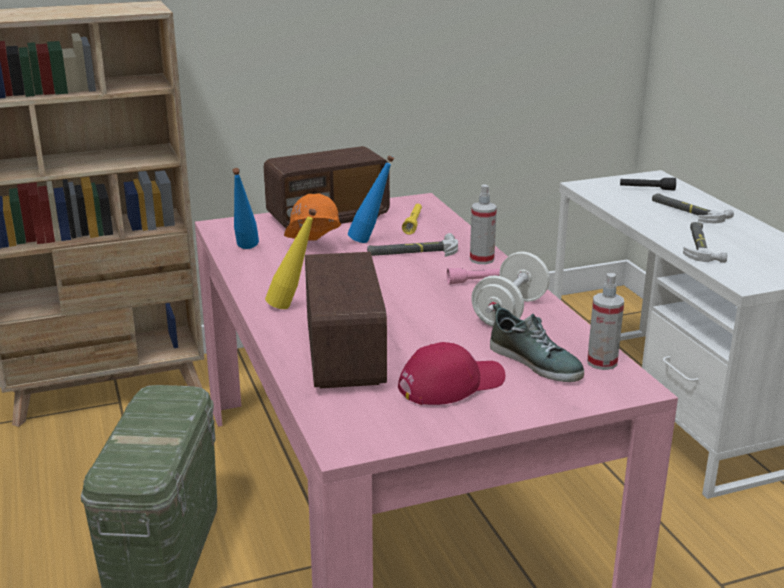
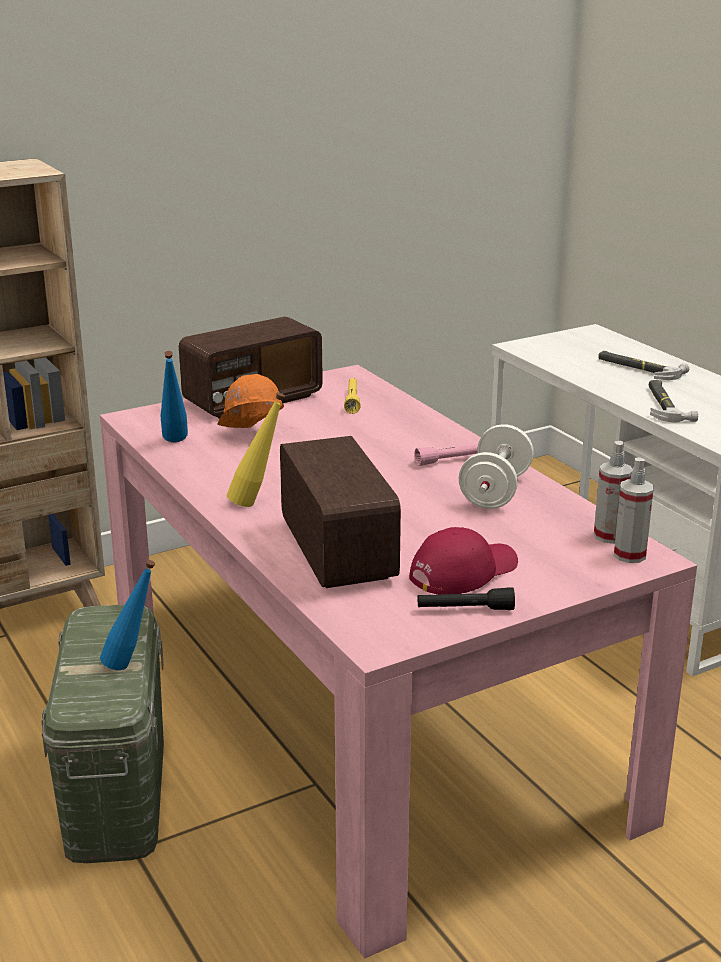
camera: 10 degrees left, 0 degrees up
(371, 241) = (313, 424): blue bottle -> blue bottle (132, 665)
(412, 252) = (364, 433): hammer -> none
(482, 259) = (443, 436): spray bottle -> spray bottle (629, 555)
(536, 361) = (542, 540): shoe -> none
(647, 189) = (588, 346): black flashlight -> black flashlight (465, 609)

